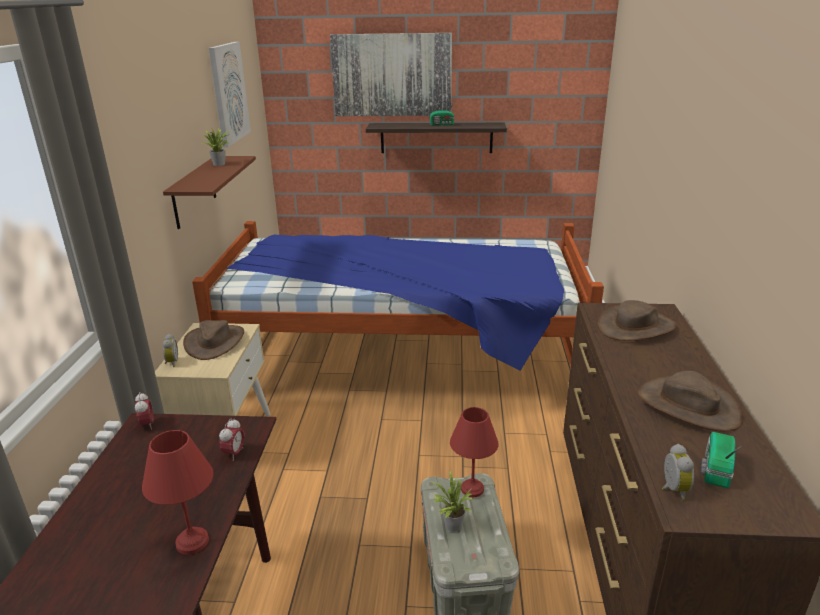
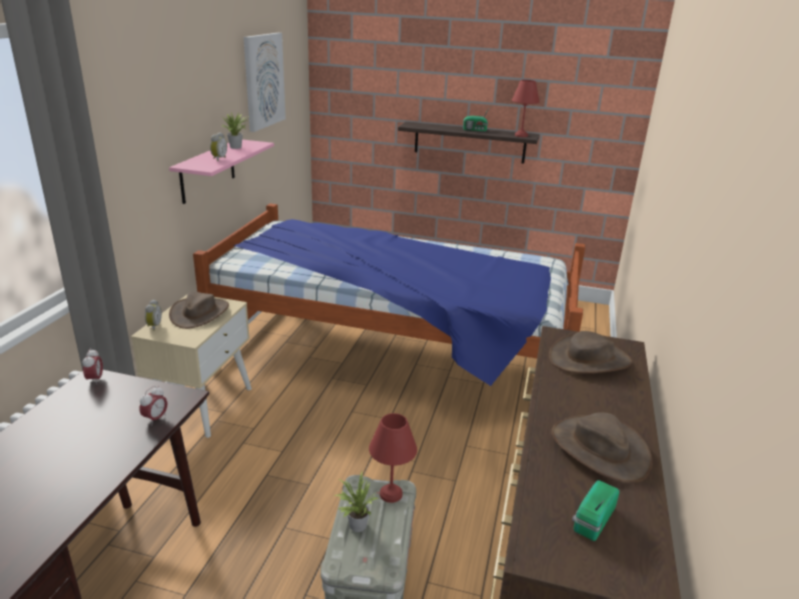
camera: 10 degrees right, 0 degrees up
(190, 542) = (79, 492): red table lamp -> red table lamp (520, 135)
(194, 192) = (207, 171): brown shelf -> pink shelf
(392, 75) = (431, 76): picture -> none
(672, 489) = (535, 531): alarm clock -> alarm clock (218, 159)

